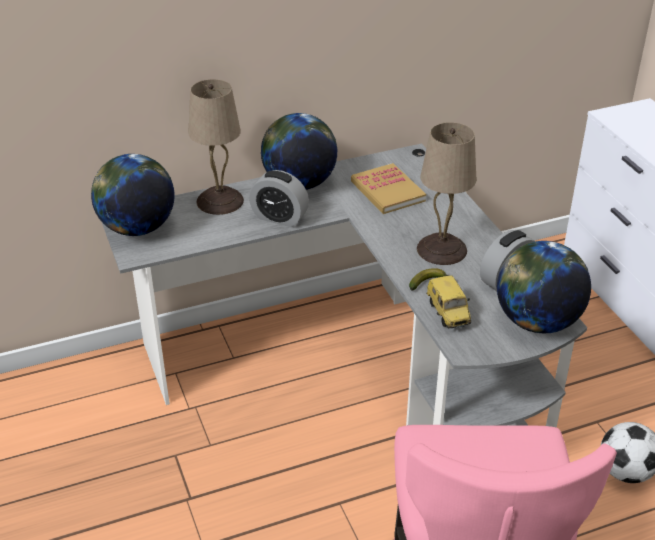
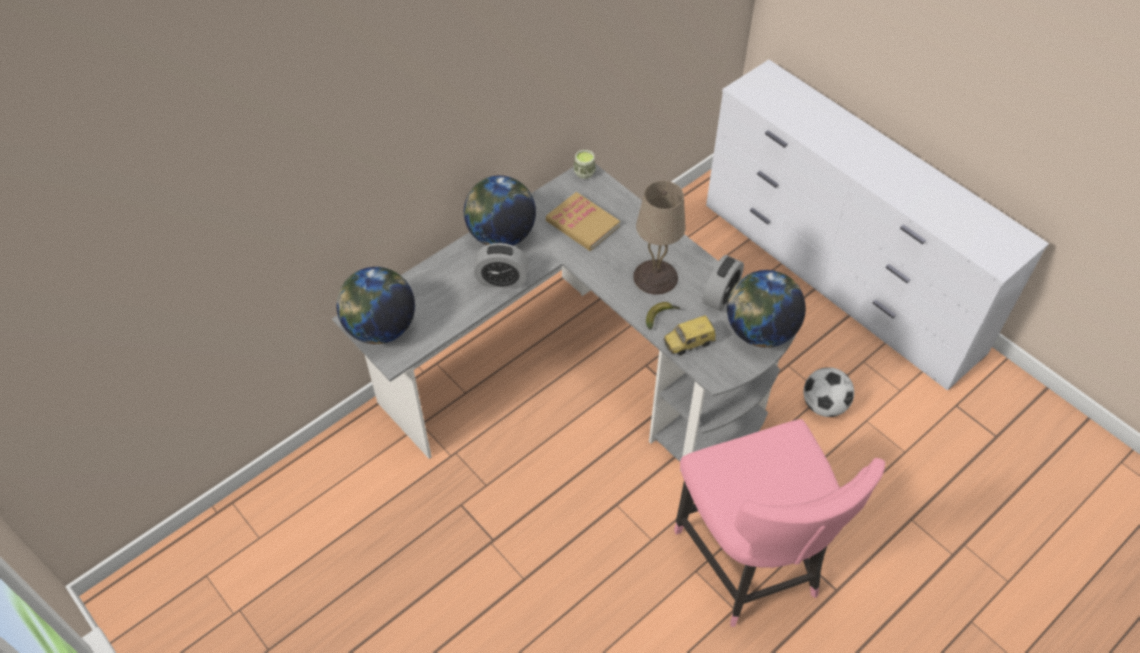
camera: 20 degrees left, 15 degrees up
(219, 200) = (438, 275): beige table lamp -> none
(411, 153) = (584, 172): none -> cup
(449, 314) = (689, 344): toy car -> toy car turned 105 degrees clockwise

